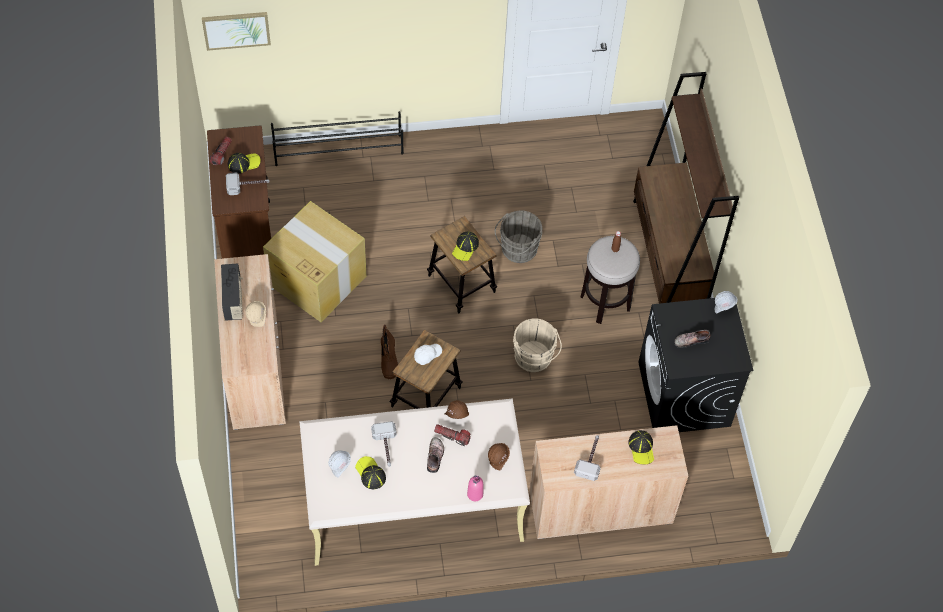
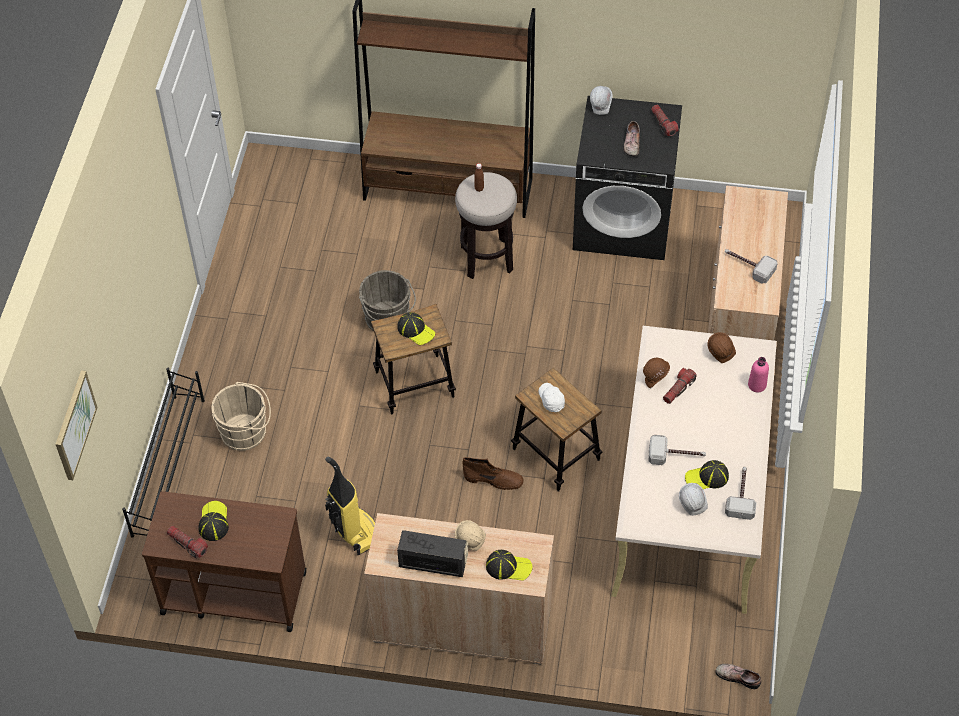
camera: 70 degrees left, 5 degrees down
(248, 185) = (251, 524): hammer -> hammer (741, 495)
(316, 280) = (354, 531): cardboard box -> vacuum cleaner
(435, 456) = (700, 410): shoe -> shoe (738, 676)
(534, 359) = (538, 340): beige bucket -> beige bucket (246, 432)
(641, 448) = (746, 220): cap -> cap (508, 567)
(724, 360) = (663, 124): none -> flashlight

